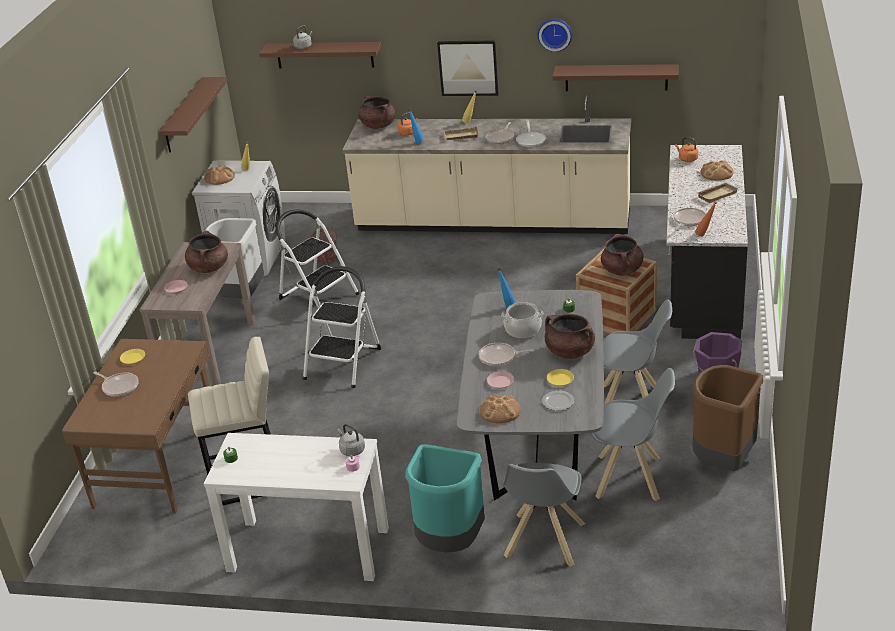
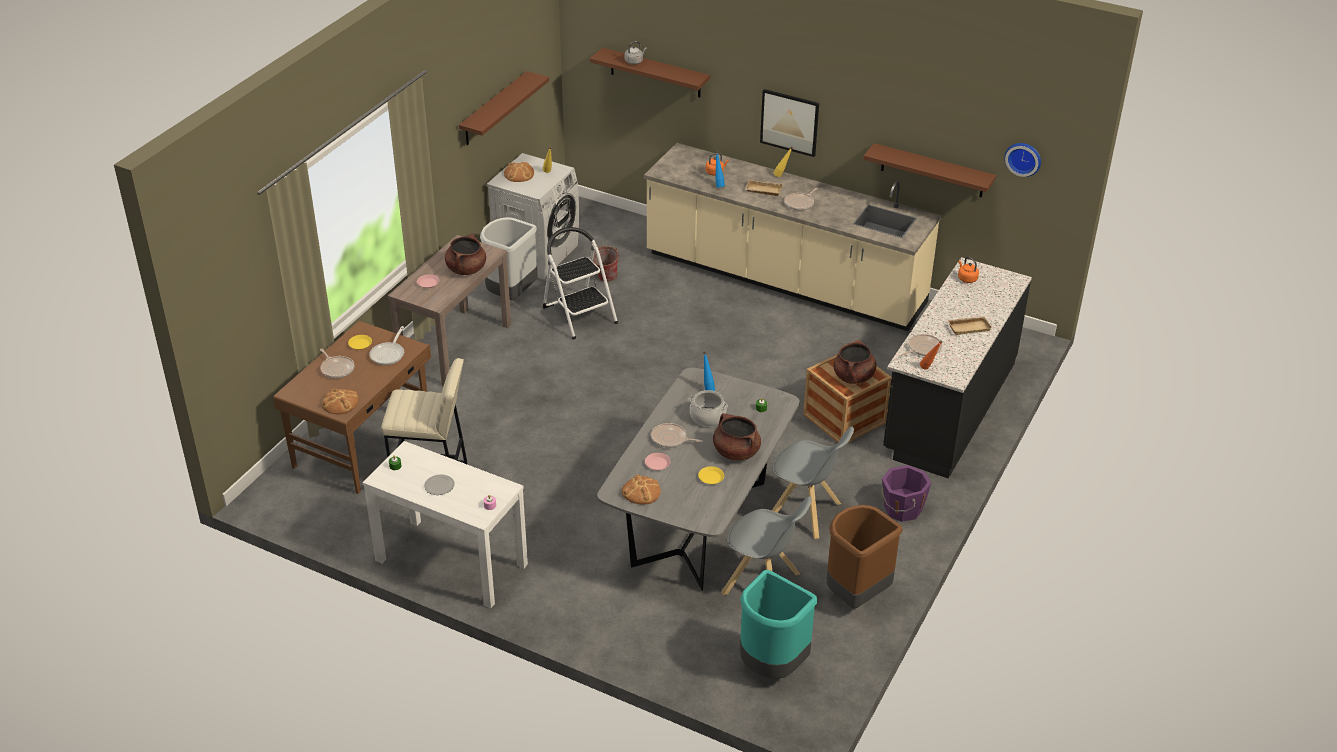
camera: 15 degrees right, 5 degrees up
(344, 363) = (569, 391): step ladder -> none
(351, 450) = (497, 489): grey kettle -> none
(378, 125) = (692, 155): brown cooking pot -> none
(449, 543) = (571, 595): turquoise trash can -> turquoise trash can (771, 666)
(531, 140) = (827, 214): frying pan -> frying pan (389, 354)
(543, 541) = (652, 619): grey chair -> none
(555, 34) = (878, 112): wall clock -> wall clock (1023, 158)
(558, 401) = (696, 498): plate -> plate (439, 485)
(717, 173) = (985, 303): bread -> bread (340, 403)

